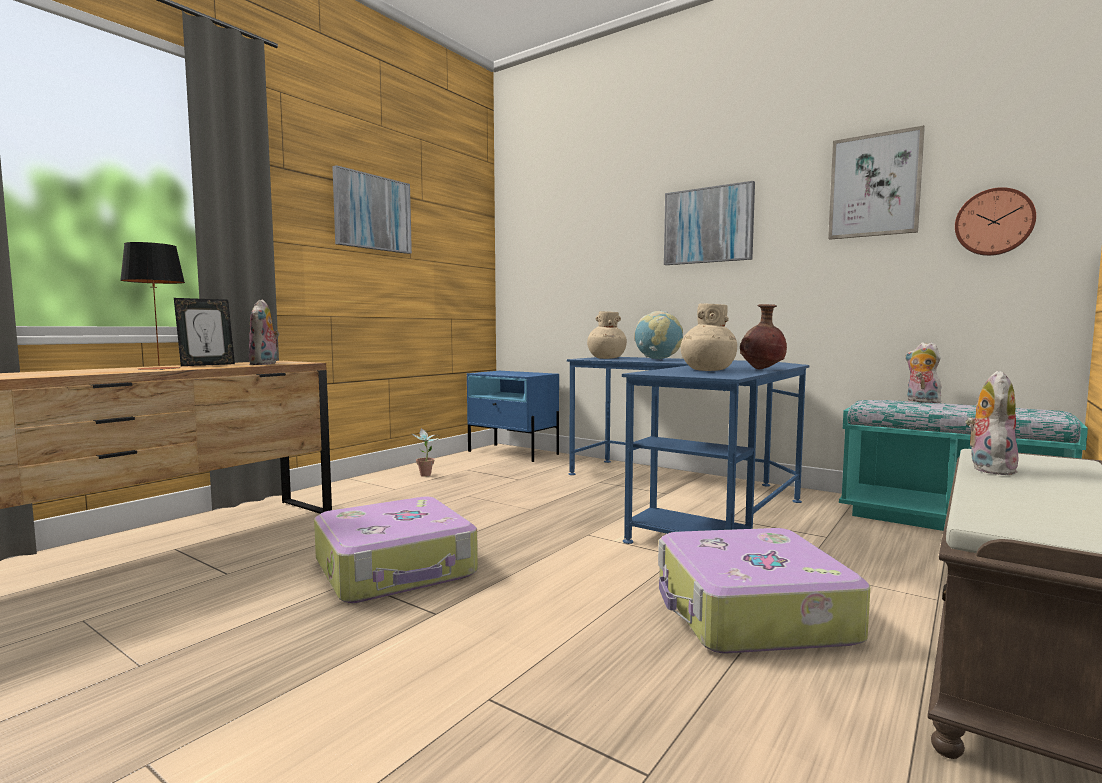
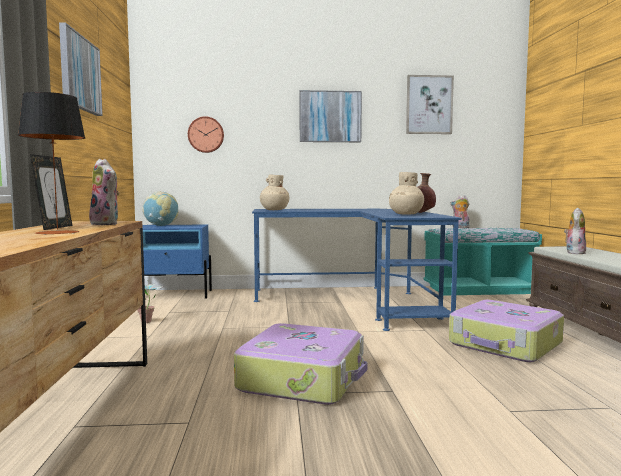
camera: 40 degrees left, 0 degrees up
(658, 359) = (310, 209): globe -> globe (161, 226)
(988, 469) = (574, 252): plush toy -> plush toy turned 45 degrees clockwise
(994, 222) = (483, 132): wall clock -> wall clock (206, 135)

